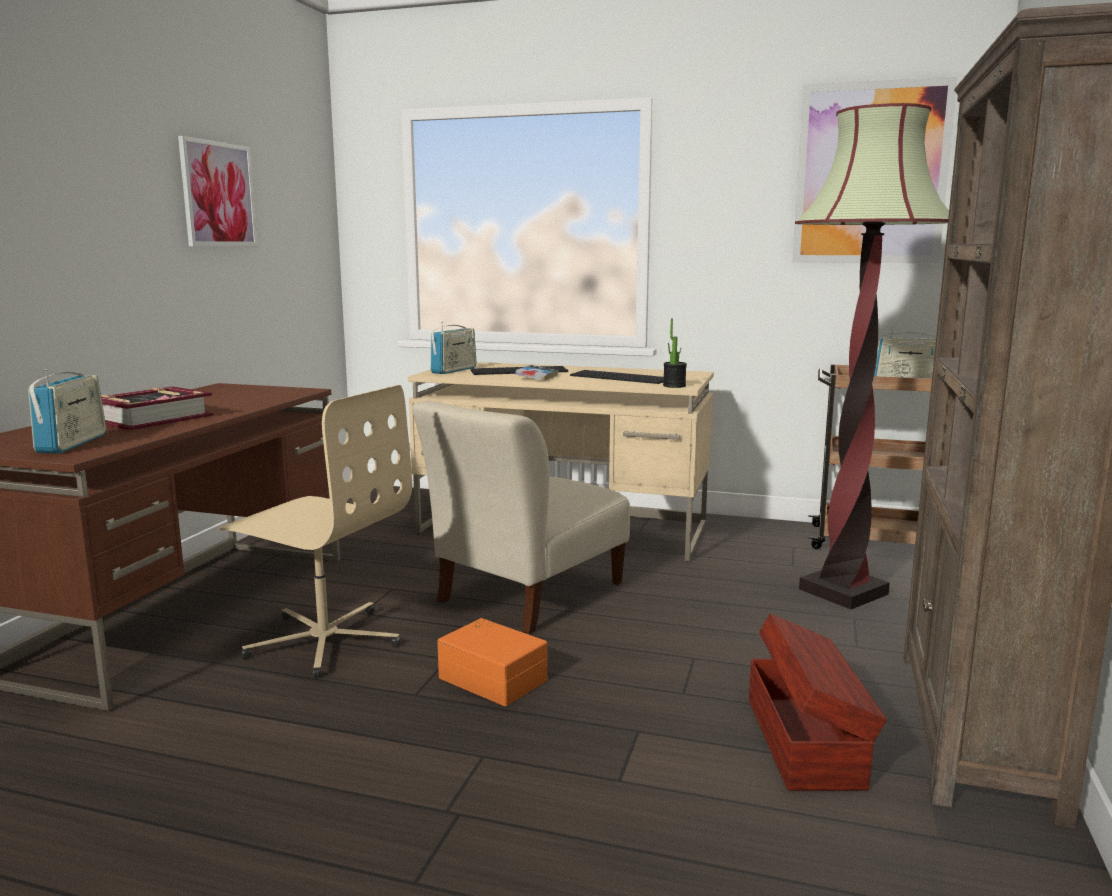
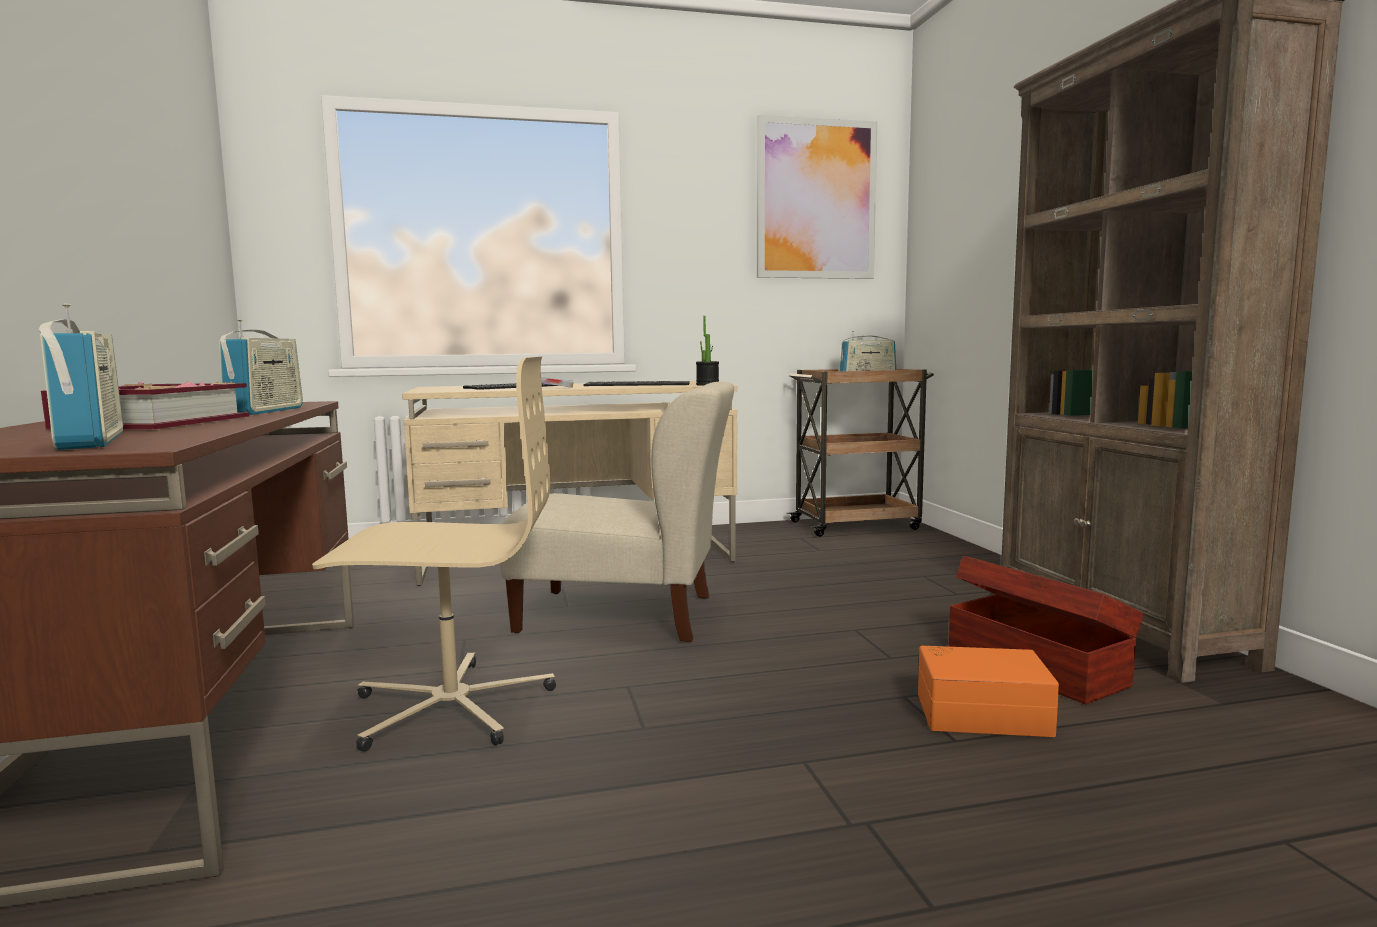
camera: 30 degrees left, 5 degrees down
(218, 194) = (124, 146): picture -> none
(454, 370) = (442, 389): radio -> radio (266, 411)
(494, 678) = (705, 690): orange storage box -> orange storage box (981, 712)
(526, 595) = (626, 615): beige chair -> beige chair turned 90 degrees counterclockwise
(843, 592) = (887, 560): floor lamp -> none

